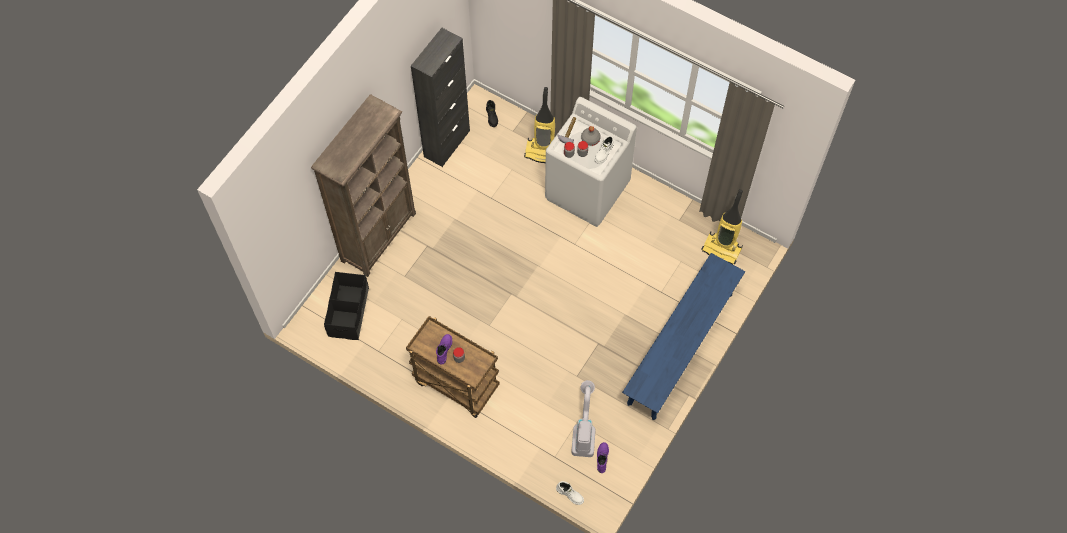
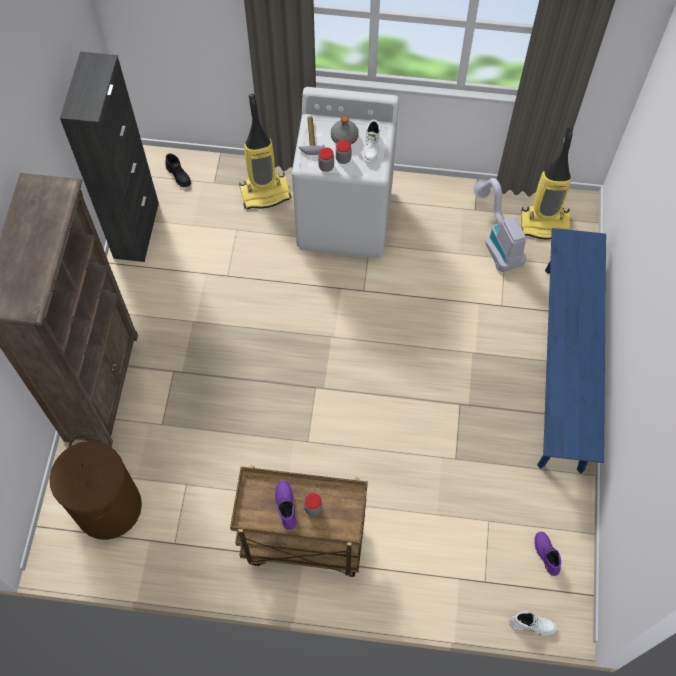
camera: 25 degrees left, 0 degrees up
(349, 312) = (108, 507): black storage box -> brown laundry basket
(584, 429) = (502, 526): vacuum cleaner -> vacuum cleaner (497, 241)

